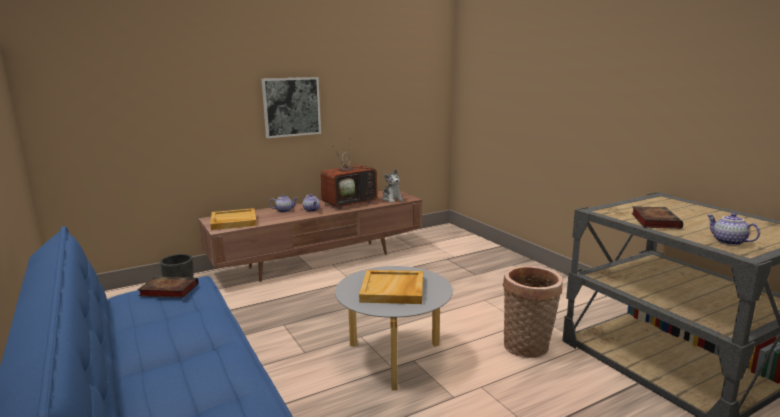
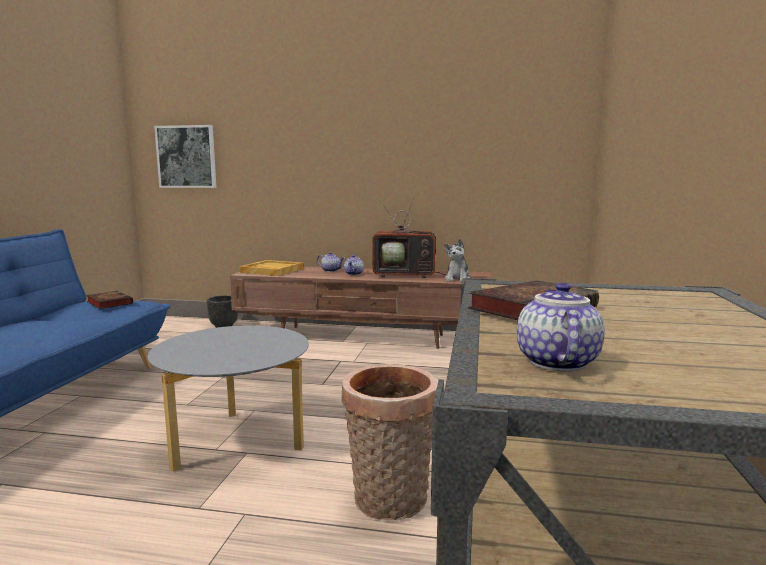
camera: 40 degrees right, 5 degrees down
(291, 107) = (361, 157): picture -> picture (186, 157)
(393, 290) = (225, 347): beige tray -> none

